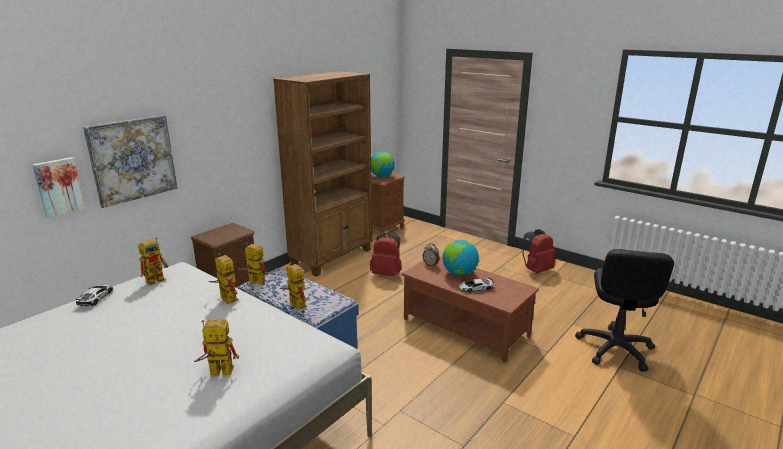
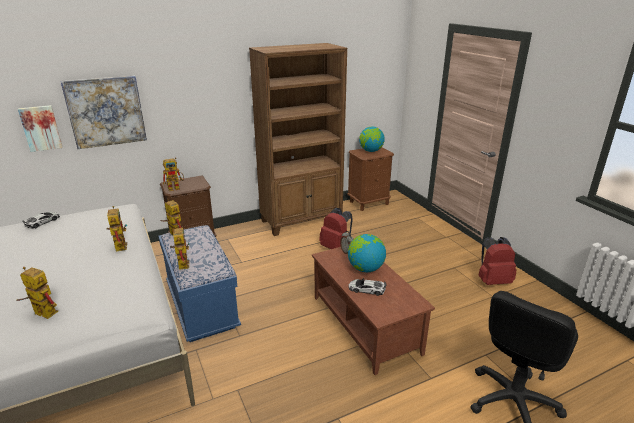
camera: 25 degrees right, 5 degrees up
(158, 279) = (95, 215): toy robot -> toy robot (176, 188)

